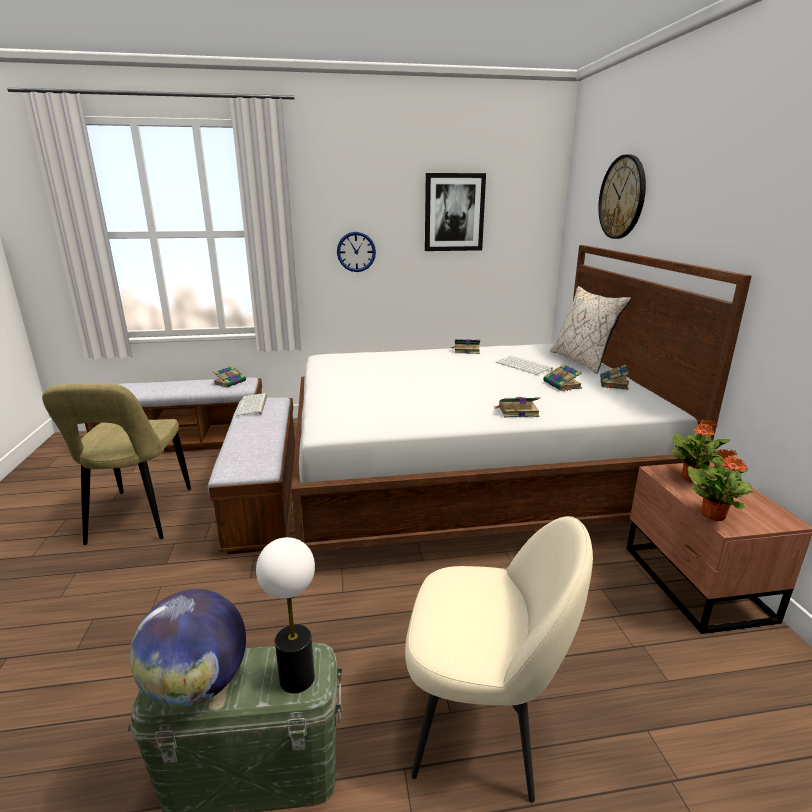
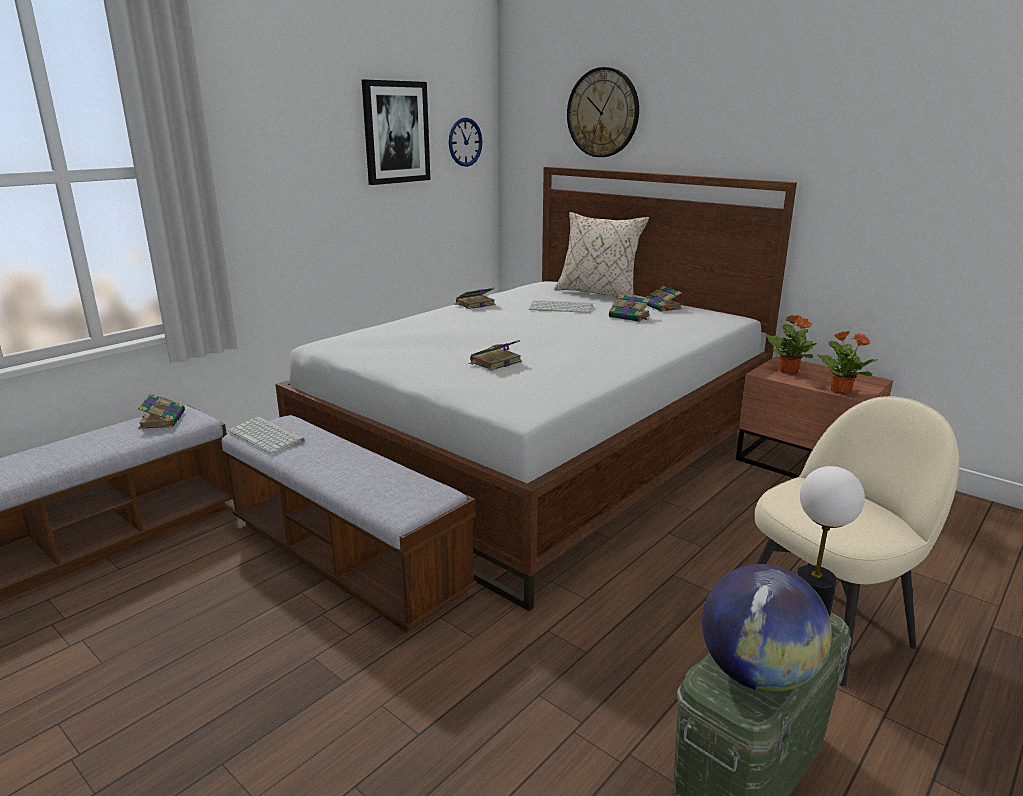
camera: 40 degrees left, 0 degrees up
(138, 518) = (199, 660): beige chair -> none
(356, 252) = (287, 192): wall clock -> wall clock (465, 142)
(517, 411) = (645, 347): book -> book (495, 362)

